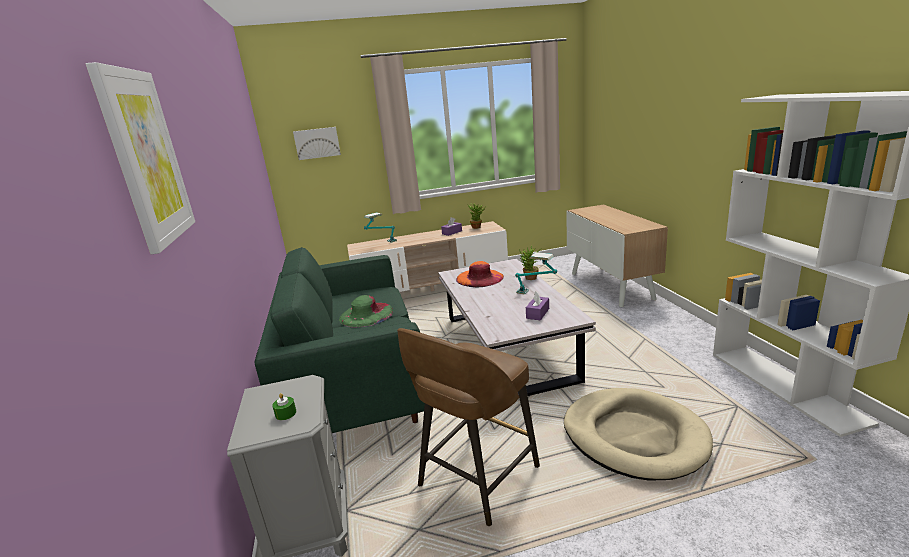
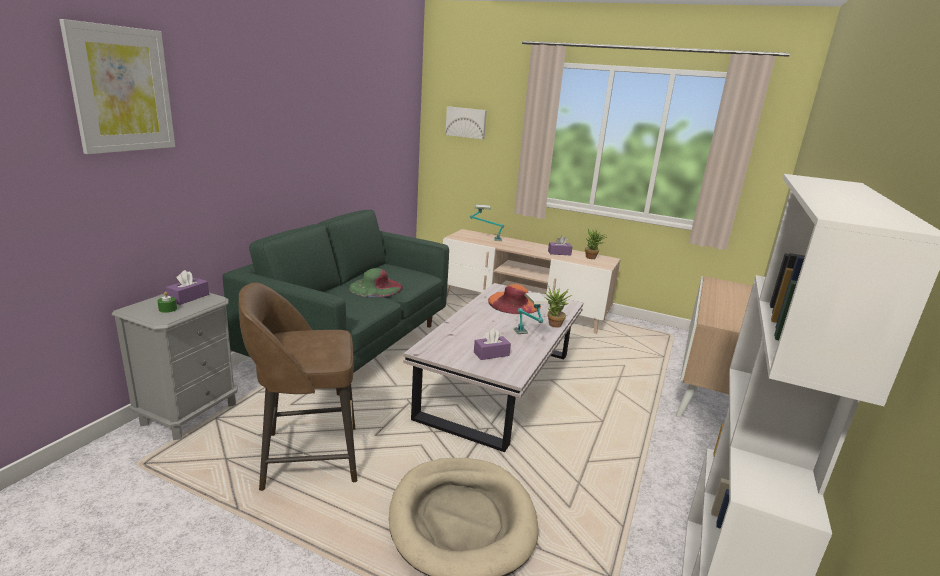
camera: 35 degrees right, 0 degrees up
(278, 394) = (188, 297): none -> purple tissue box

